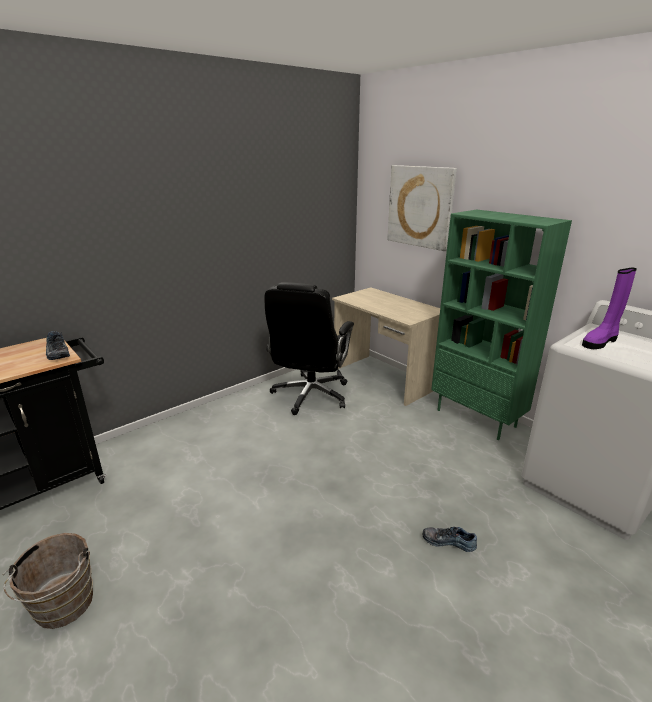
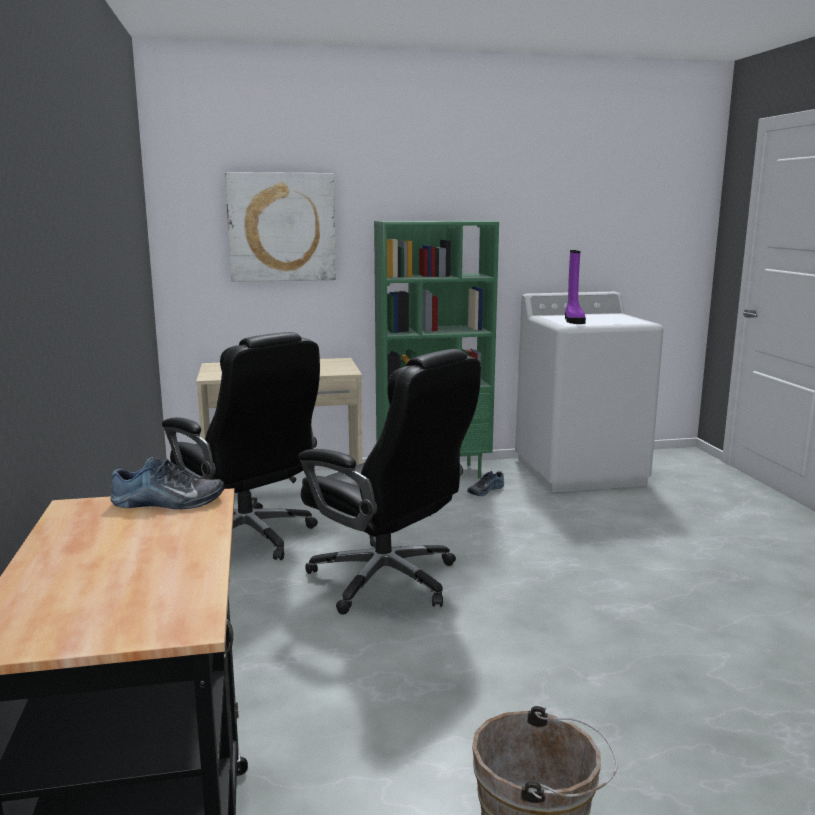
camera: 60 degrees left, 10 degrees down
(300, 457) = (387, 580): none -> black office chair
(448, 541) = (601, 545): shoe -> shoe (485, 490)

